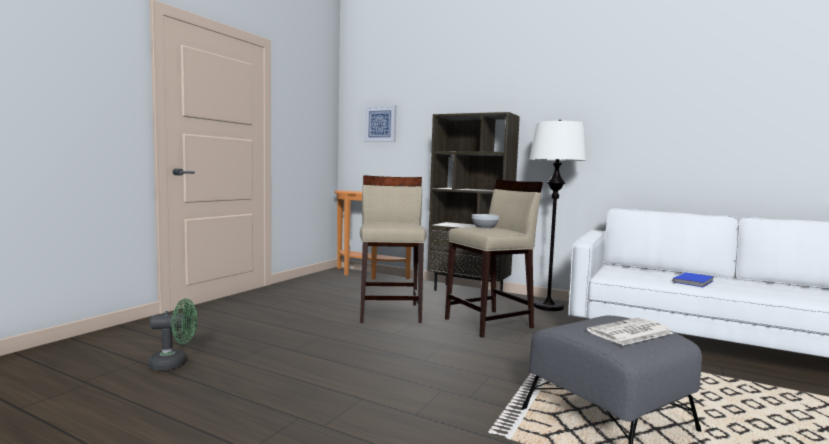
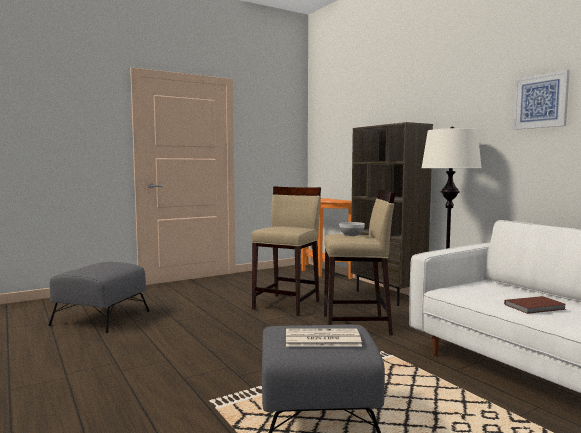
camera: 30 degrees right, 0 degrees up
(174, 363) = (102, 318): green fan -> grey ottoman
(380, 124) = (333, 137): picture -> picture (540, 101)
(694, 281) = (536, 307): blue book -> brown book

